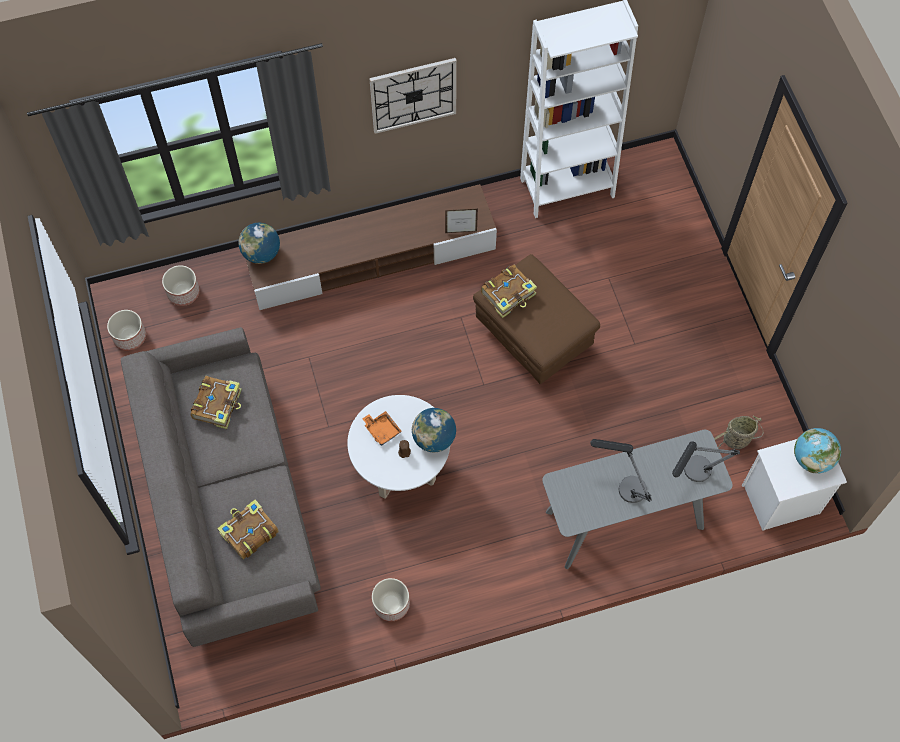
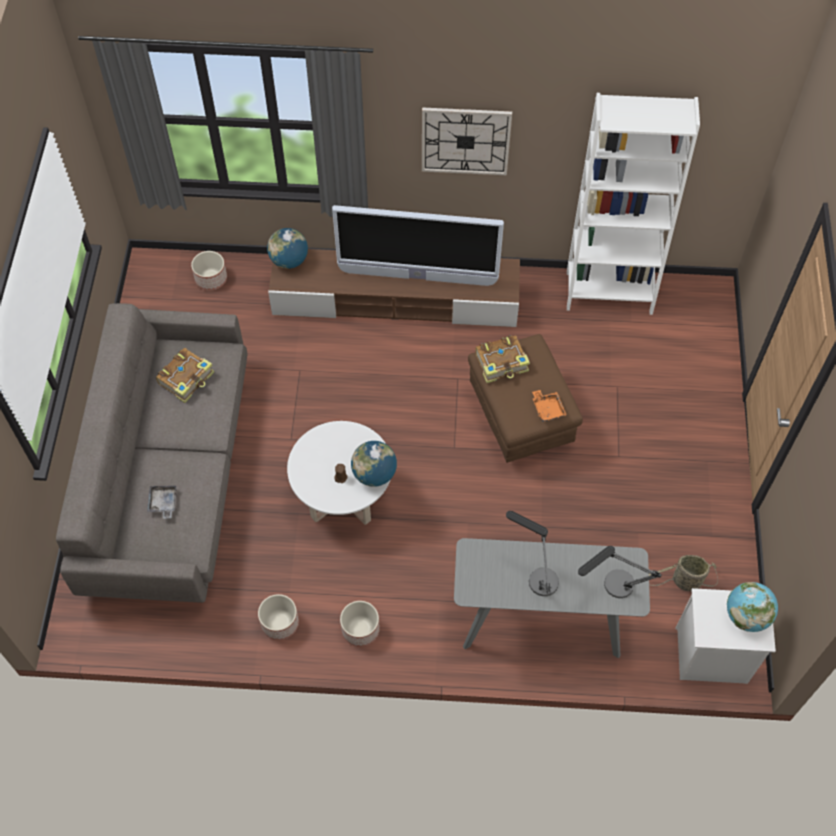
camera: 20 degrees right, 5 degrees down
(129, 336) = (147, 302): planter -> planter (360, 629)
(248, 532) = (163, 503): book -> grey tray
(382, 430) = (328, 450): orange tray -> orange tray (548, 409)
(391, 232) = (417, 277): none -> television
(461, 232) = (483, 297): picture frame -> none

